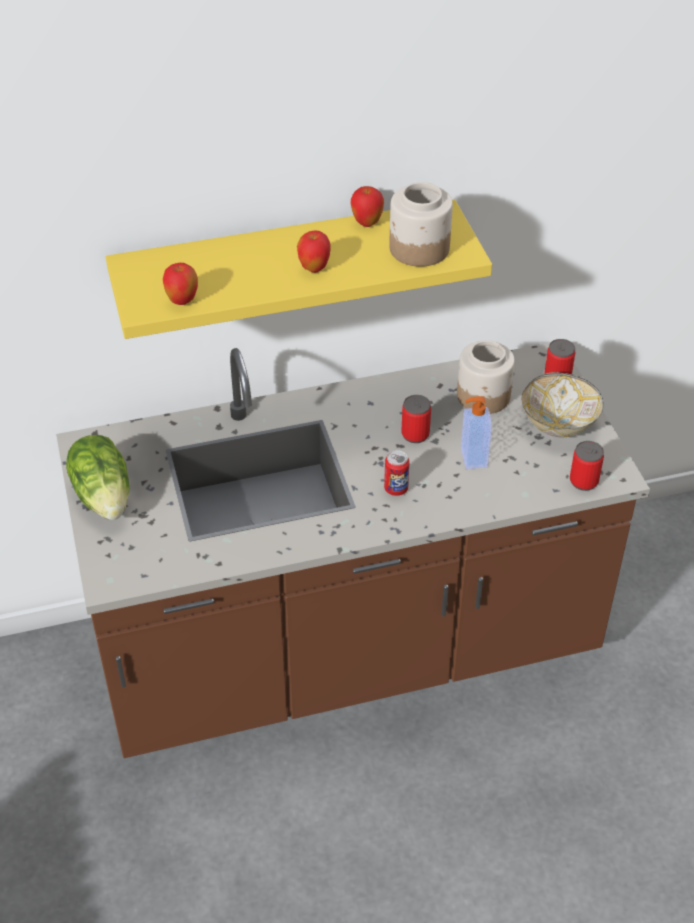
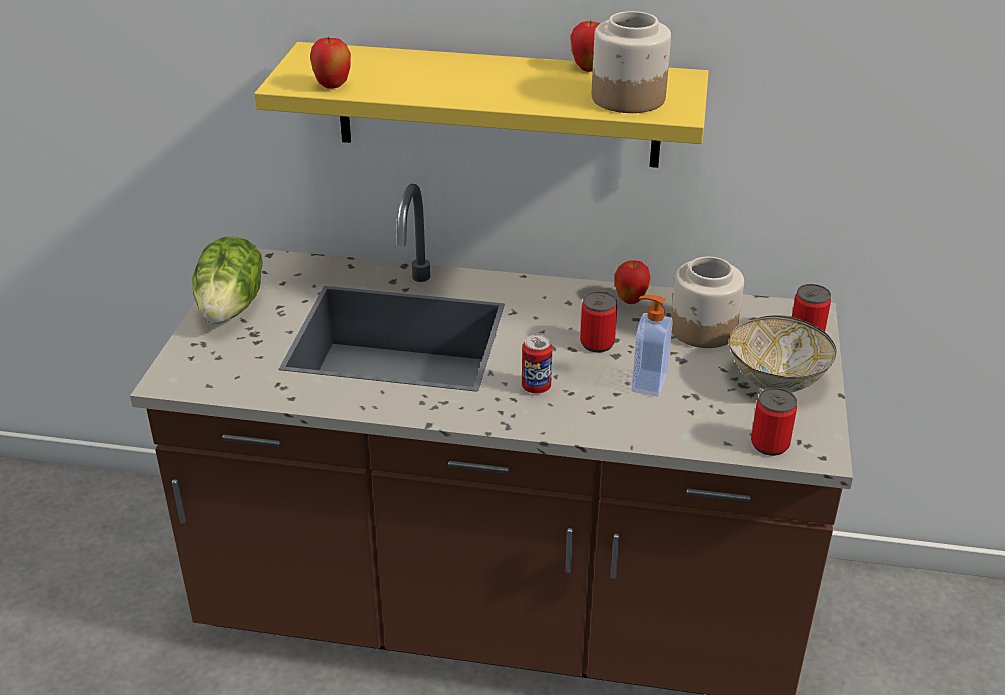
camera: 25 degrees right, 10 degrees down
(314, 268) = (495, 90): apple -> apple (630, 300)

